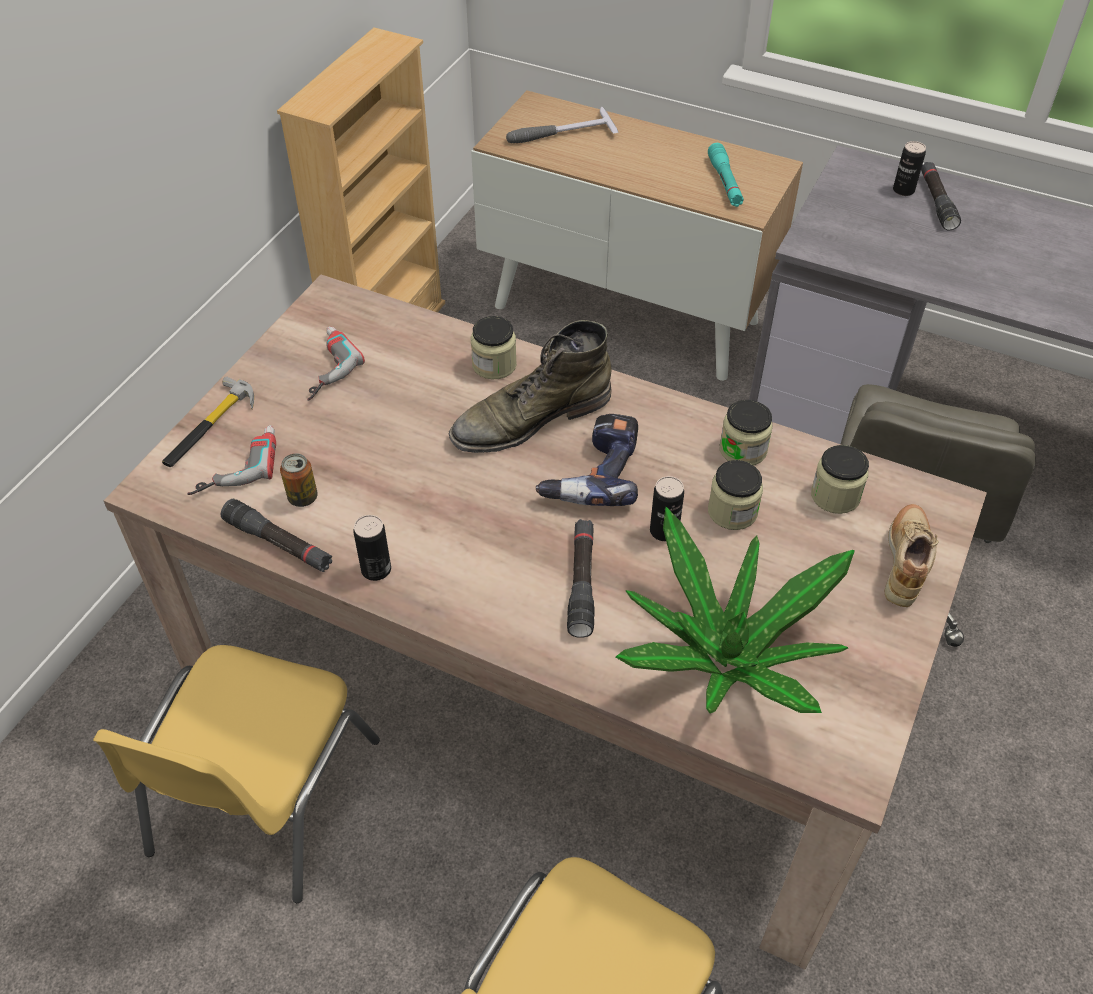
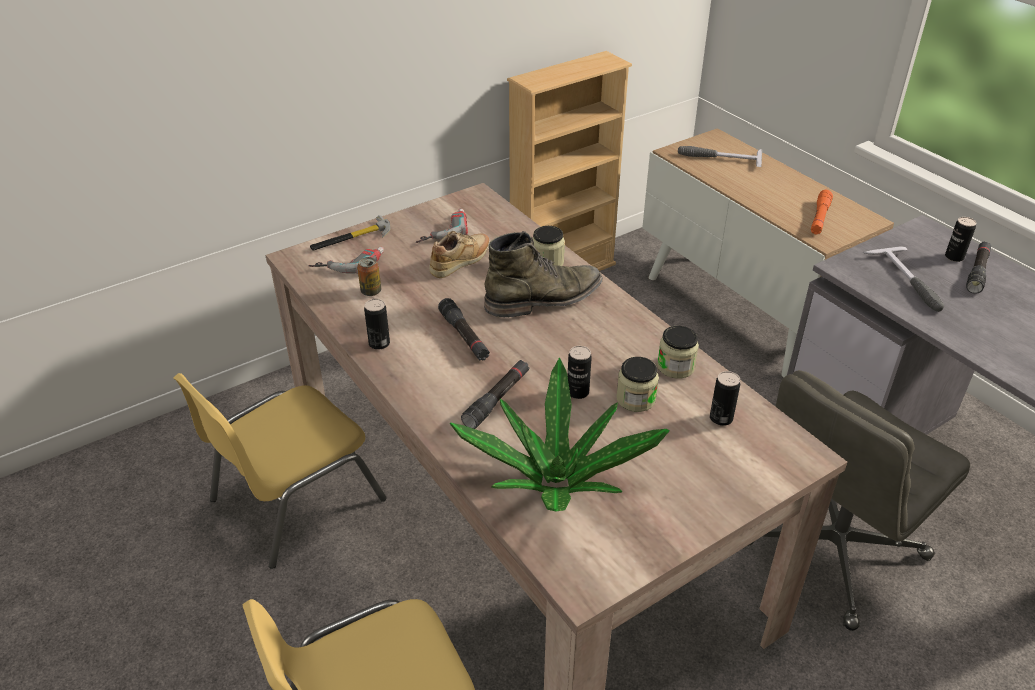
camera: 30 degrees right, 10 degrees down
(279, 543) = (337, 309): black flashlight -> black flashlight (464, 336)
(530, 418) = (544, 299): green boot -> green boot turned 150 degrees clockwise
(592, 474) = (558, 343): power drill -> none
(725, 182) = (819, 218): turquoise flashlight -> orange flashlight
(835, 496) = (721, 418): jar -> can
(883, 240) = (908, 282): none -> hammer
(905, 563) = (739, 479): beige shoe -> beige shoe (461, 263)

